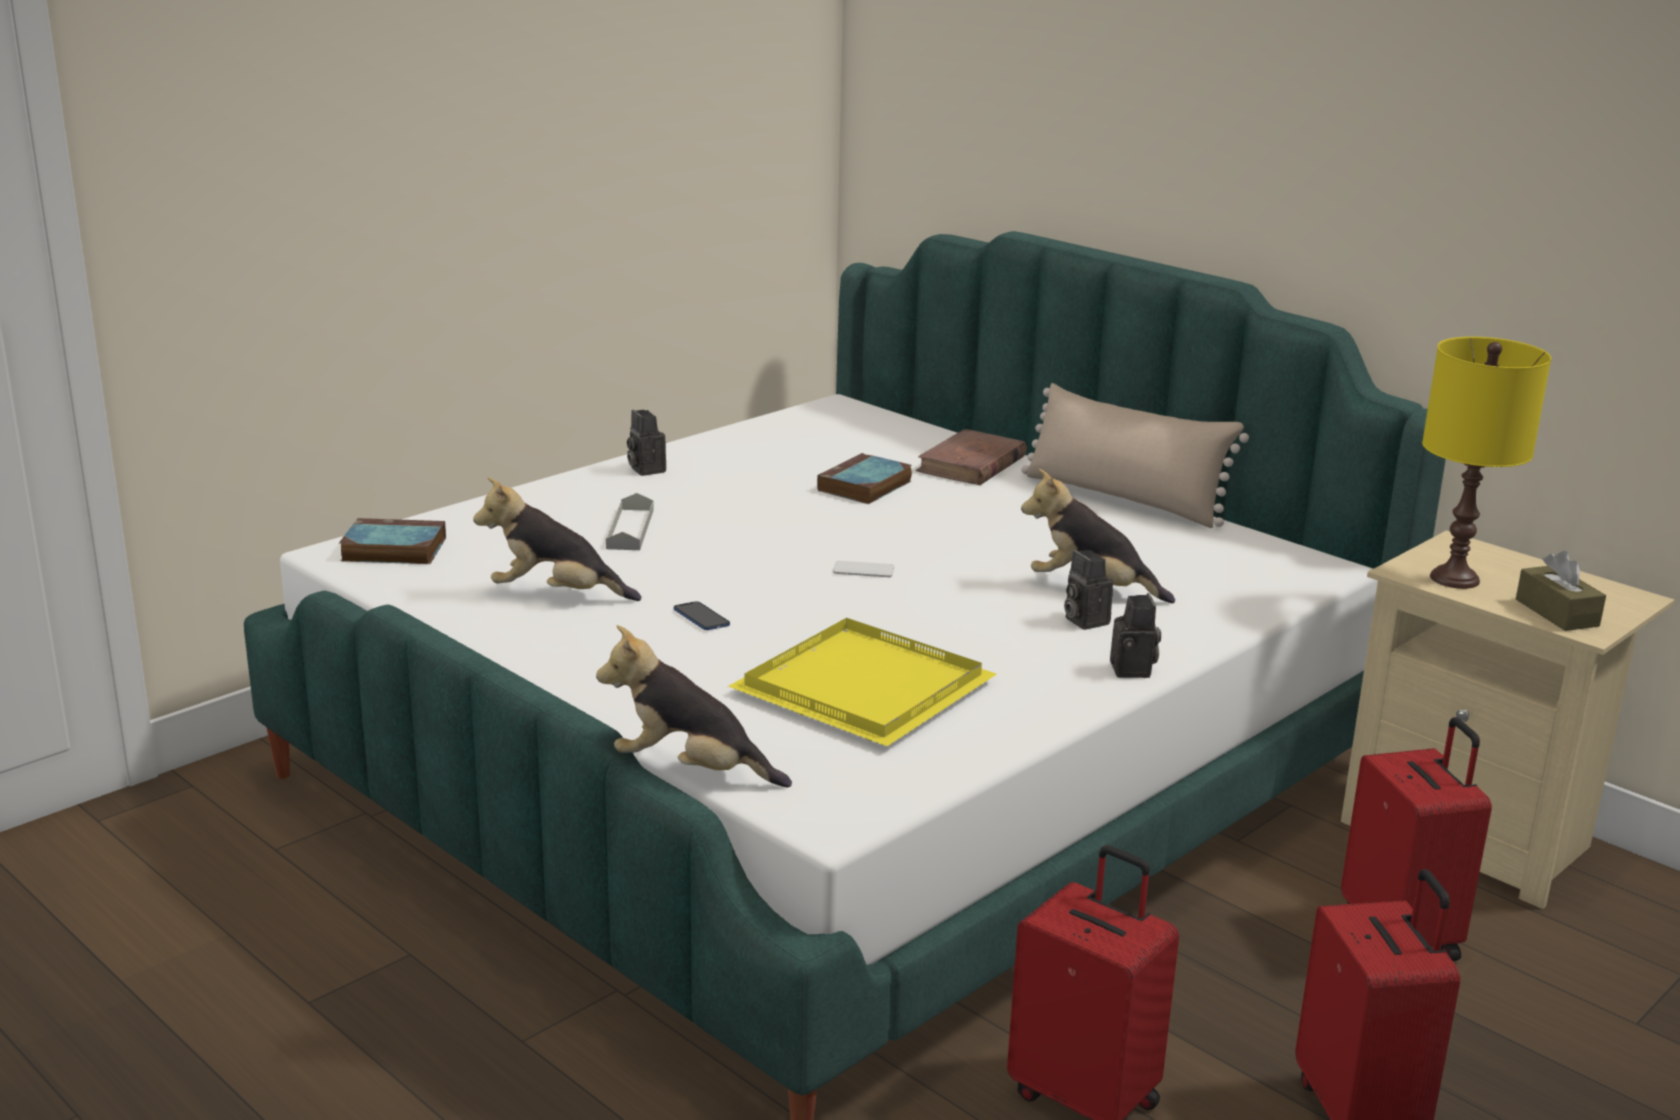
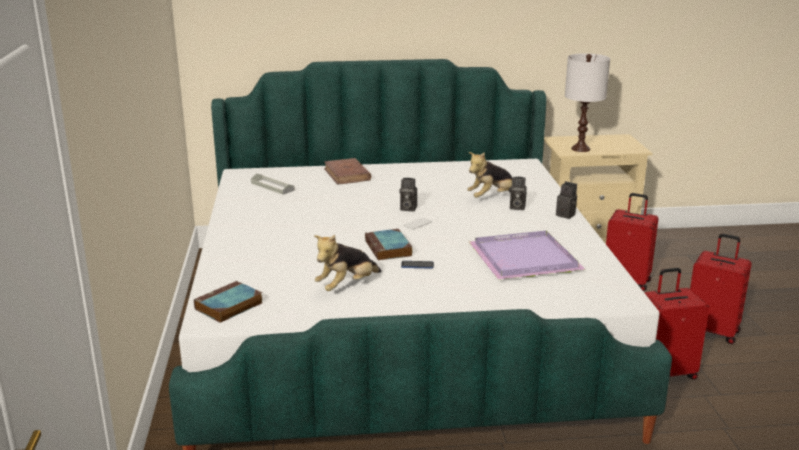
camera: 50 degrees left, 0 degrees up
(630, 529) = (300, 250): grey tray -> grey tray (272, 186)
(645, 469) = (236, 227): camera -> camera (407, 208)
(691, 771) = (557, 311): plush toy -> none
(862, 686) = (522, 258): yellow tray -> purple tray
(864, 486) = (335, 197): book -> book (389, 249)
(1124, 498) = (422, 166): beige pillow -> none
(1455, 578) = (580, 149): yellow table lamp -> white table lamp
(1557, 613) = (621, 148): brown tissue box -> none

